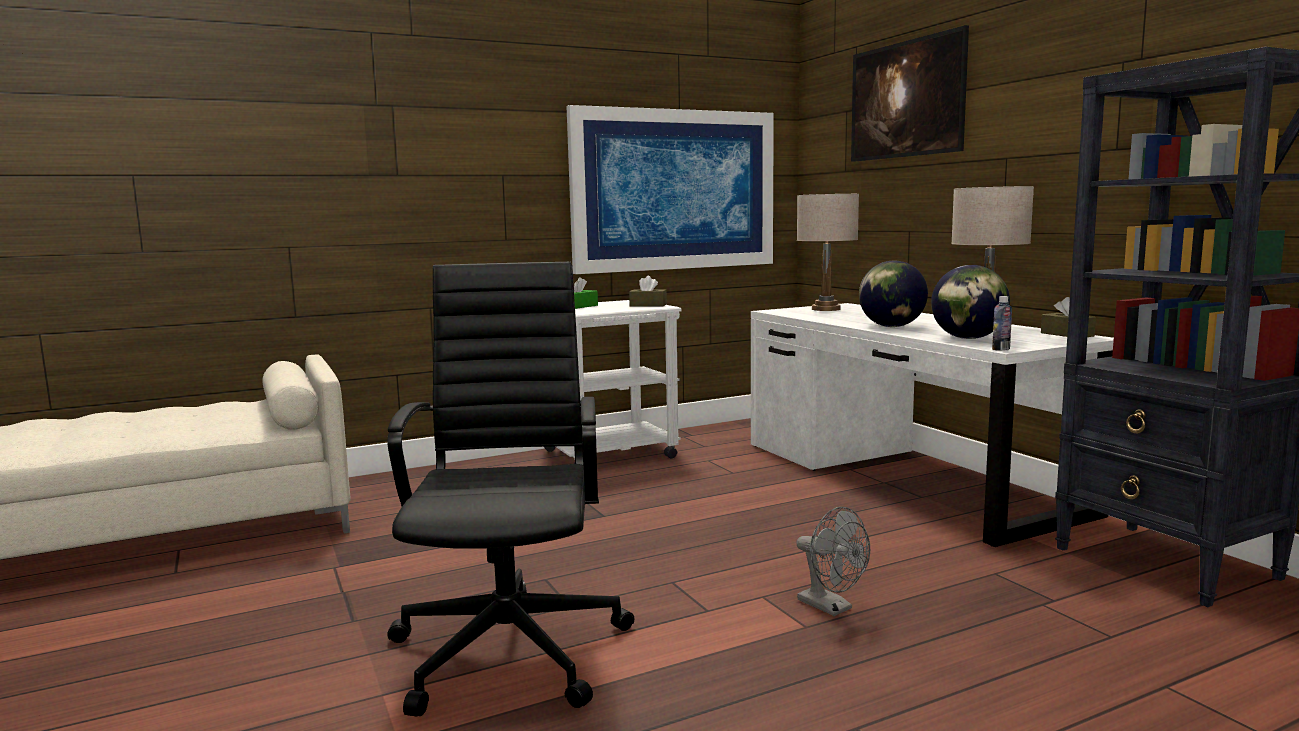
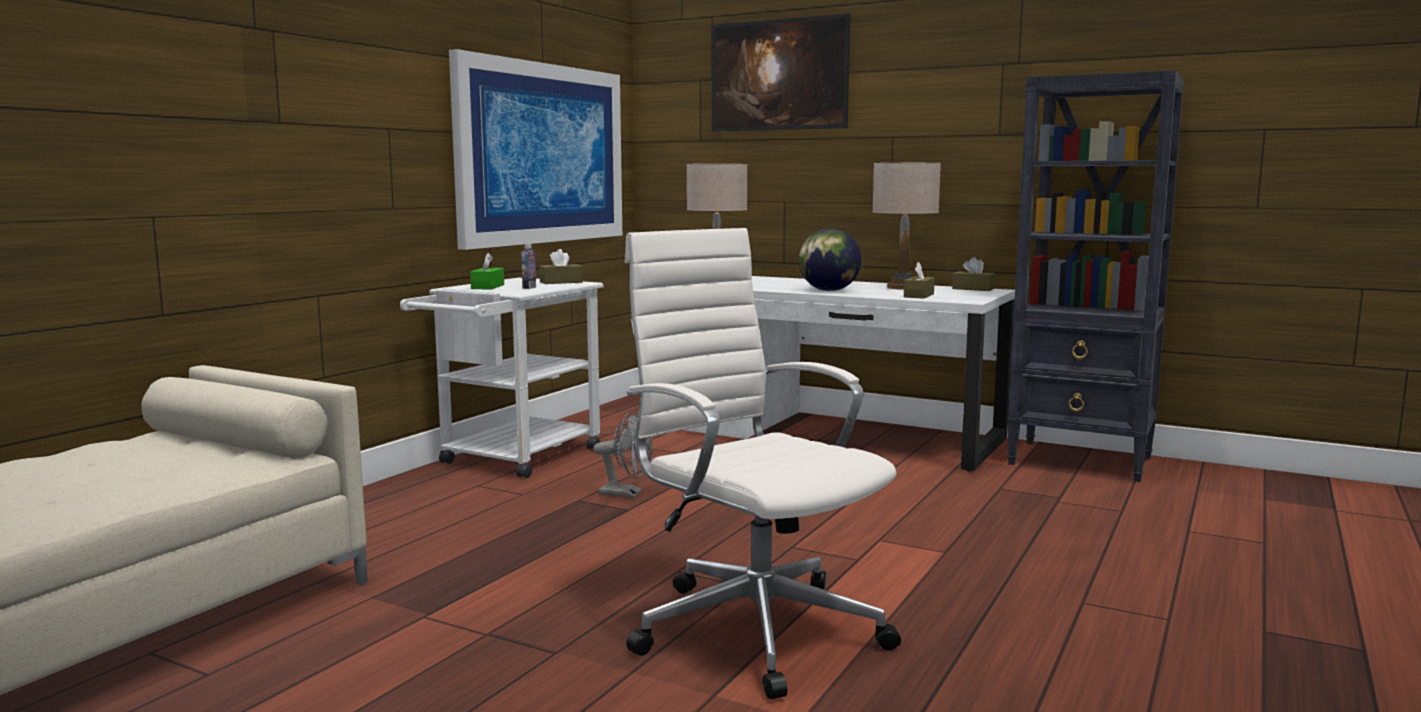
camera: 35 degrees left, 0 degrees up
(511, 647) = (754, 627): black office chair -> white office chair
(831, 607) = (939, 535): grey fan -> grey fan (627, 494)
(968, 338) = (918, 295): globe -> brown tissue box
(1001, 349) = (969, 301): bottle -> bottle (529, 288)

